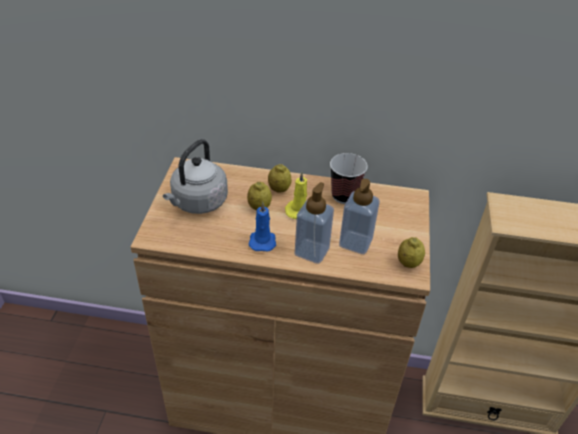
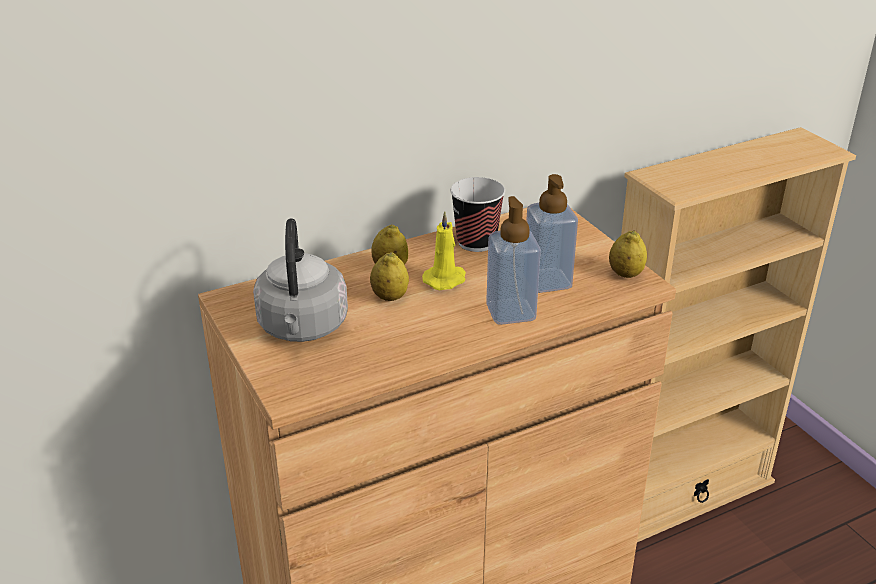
camera: 35 degrees left, 10 degrees down
(262, 241) = (439, 329): blue candle -> none

